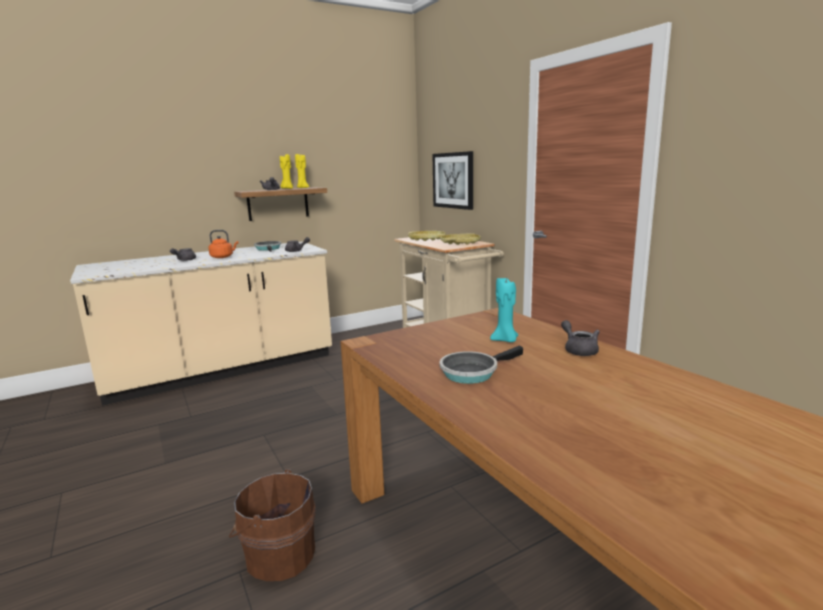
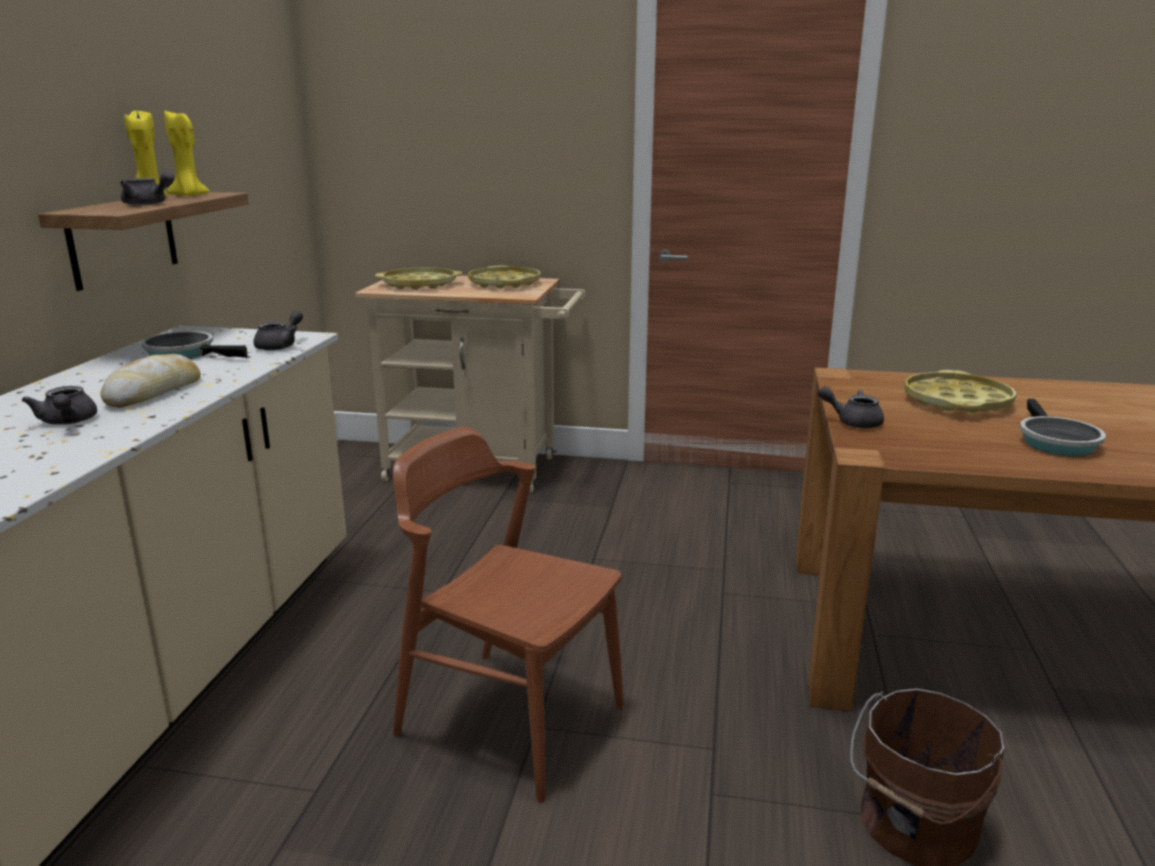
camera: 50 degrees left, 5 degrees up
(223, 257) = (154, 392): orange kettle -> bread
(263, 428) = (509, 719): none -> brown chair
(453, 180) = (434, 169): picture -> none
(505, 340) = (956, 402): turquoise candle -> yellow tray
(579, 350) = (1029, 391): grey teapot -> grey teapot (853, 422)

